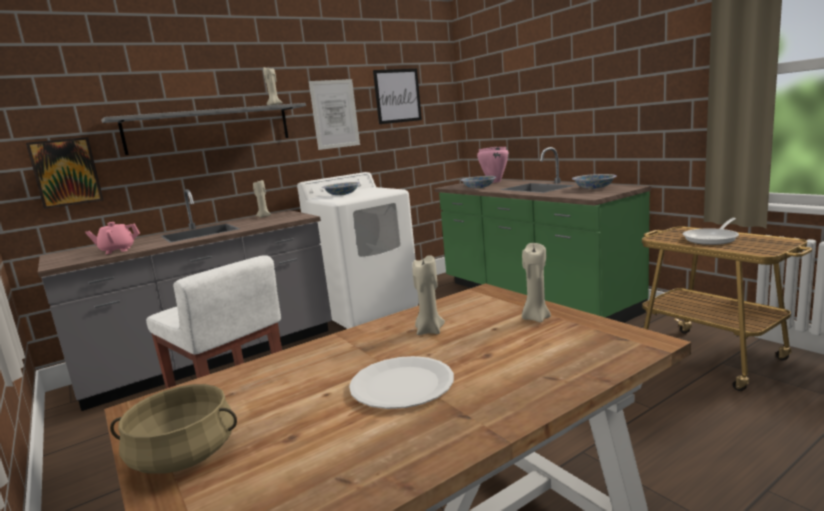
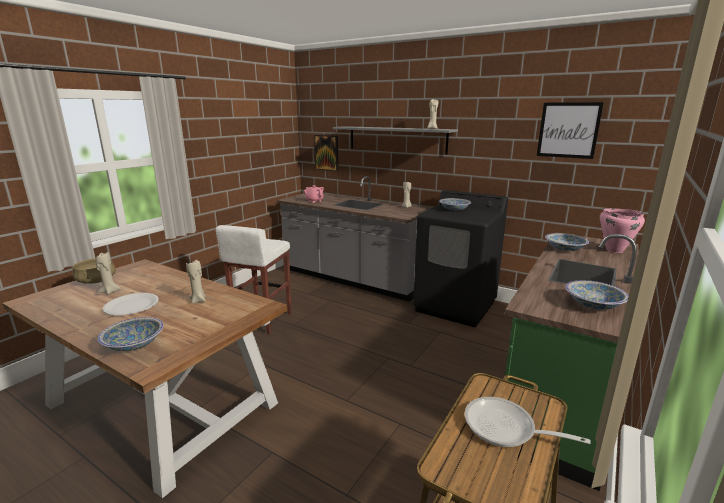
camera: 65 degrees right, 5 degrees up
(335, 114) = (492, 140): picture -> none
(368, 310) = (455, 306): white washing machine -> black washing machine
(535, 318) = (207, 328): beige candle -> beige candle (110, 291)
(570, 361) = (134, 344): none -> bowl

